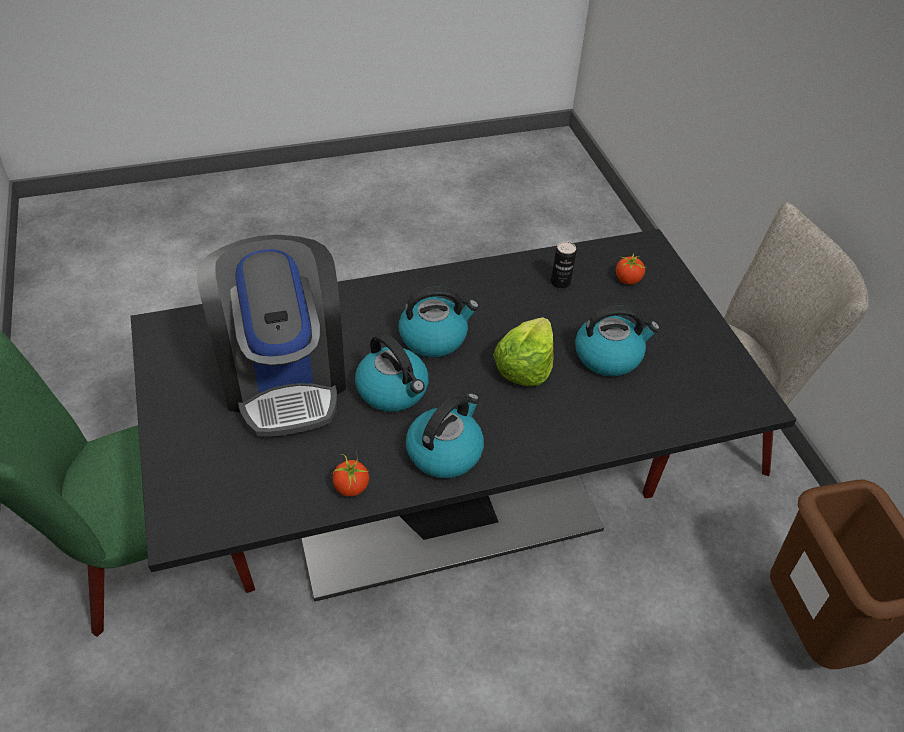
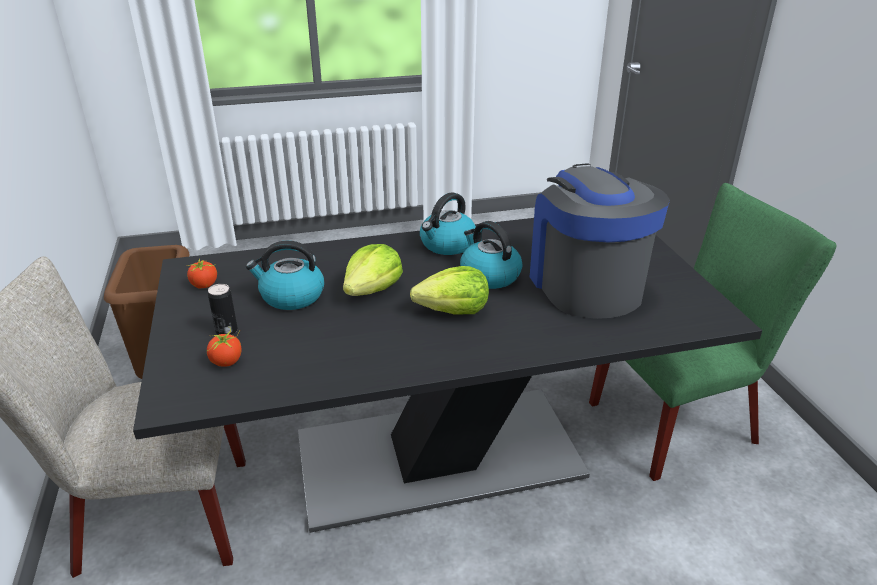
camera: 175 degrees left, 15 degrees down
(351, 487) = (512, 231): tomato -> tomato (204, 285)
(434, 337) = (453, 310): kettle -> lettuce
(560, 283) = (307, 359): can -> can (226, 331)

